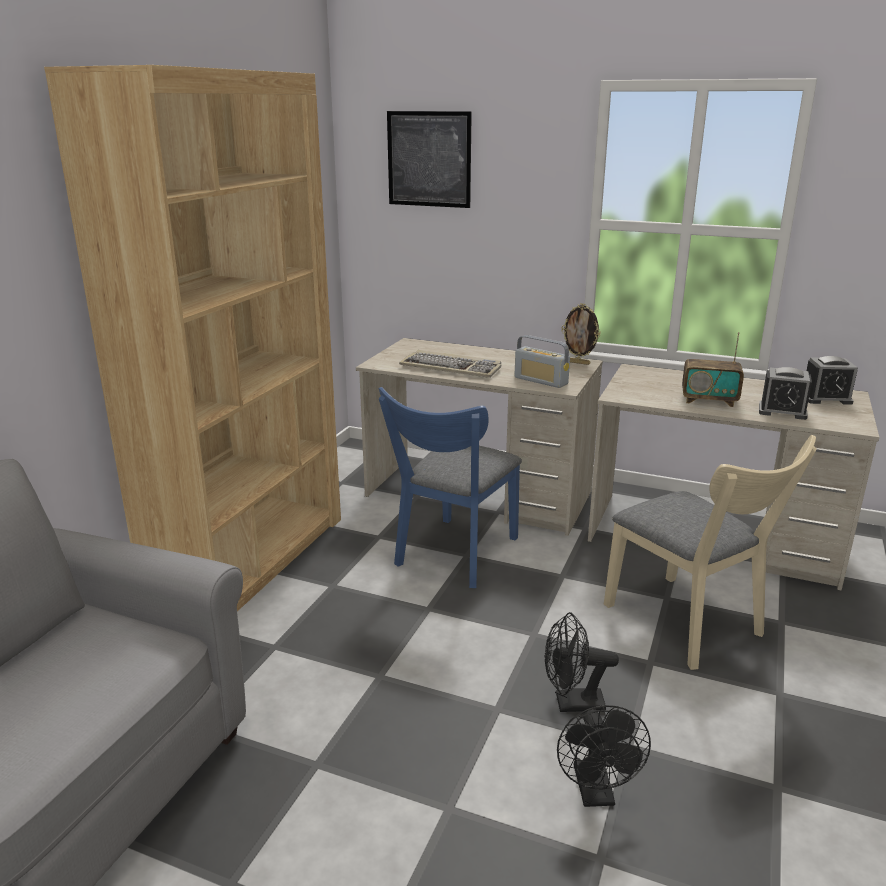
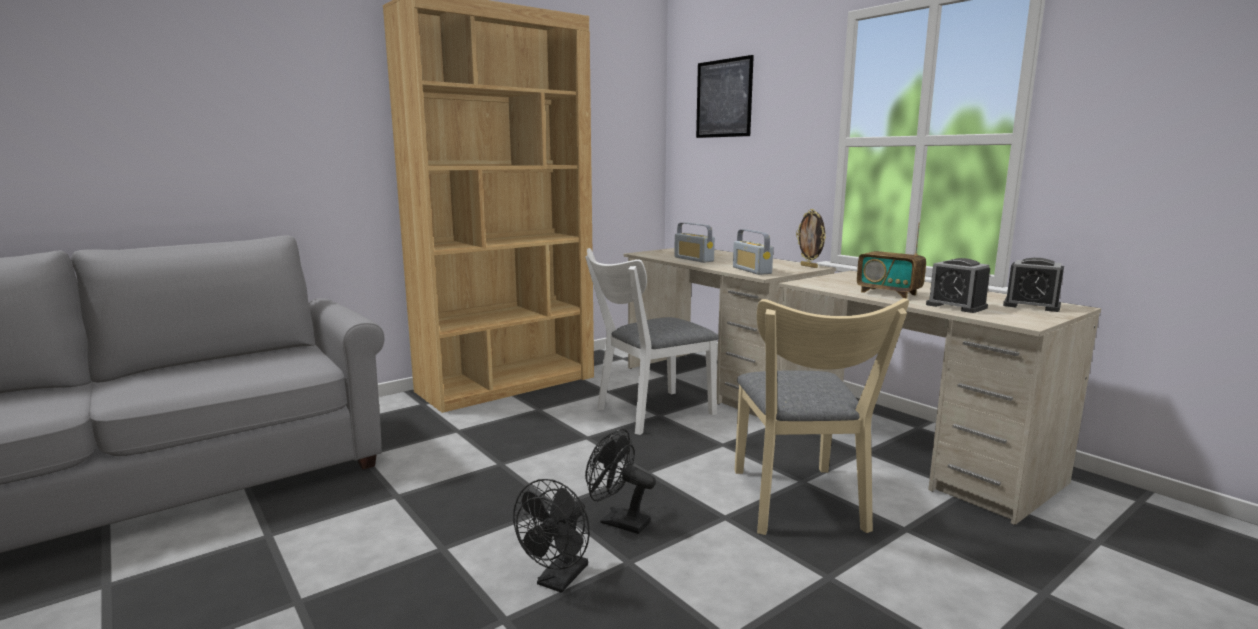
camera: 30 degrees right, 10 degrees down
(452, 368) = (693, 259): keyboard -> radio
(453, 556) = (648, 413): blue chair -> white chair

